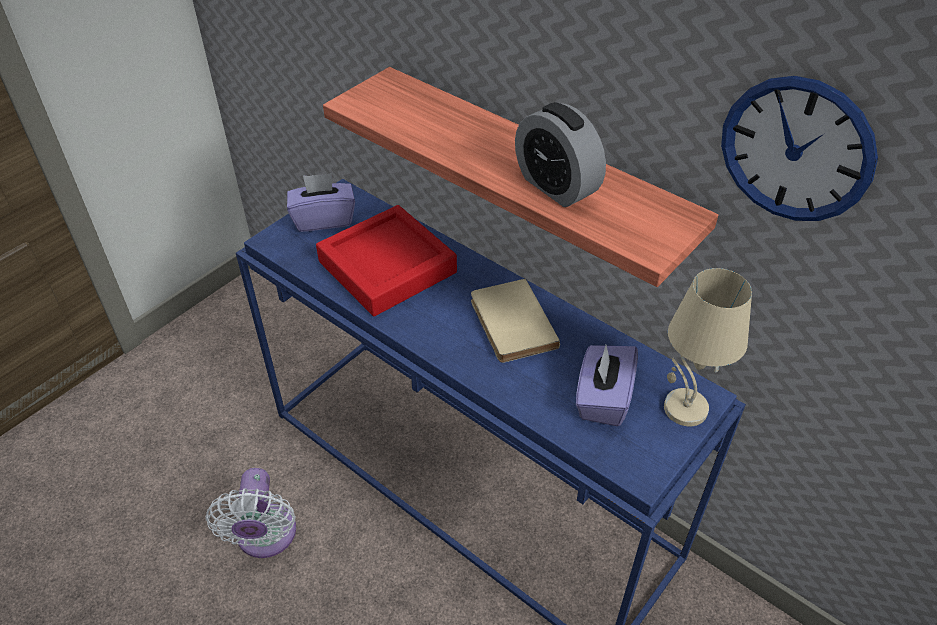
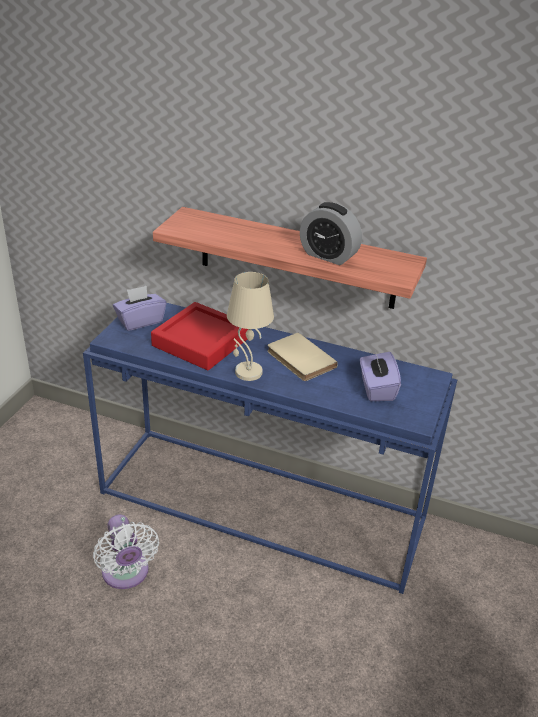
camera: 20 degrees left, 10 degrees down
(684, 408) = (426, 385): beige table lamp -> beige table lamp (247, 372)
(796, 150) = (469, 208): wall clock -> none

